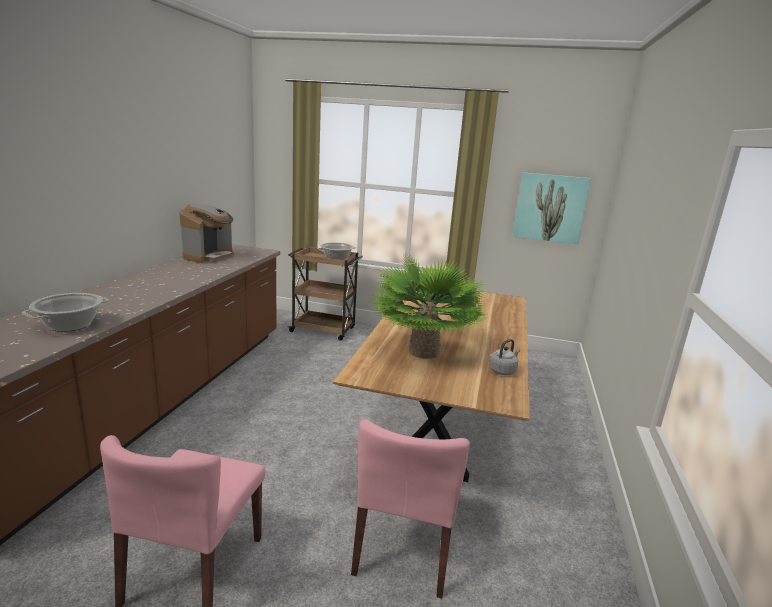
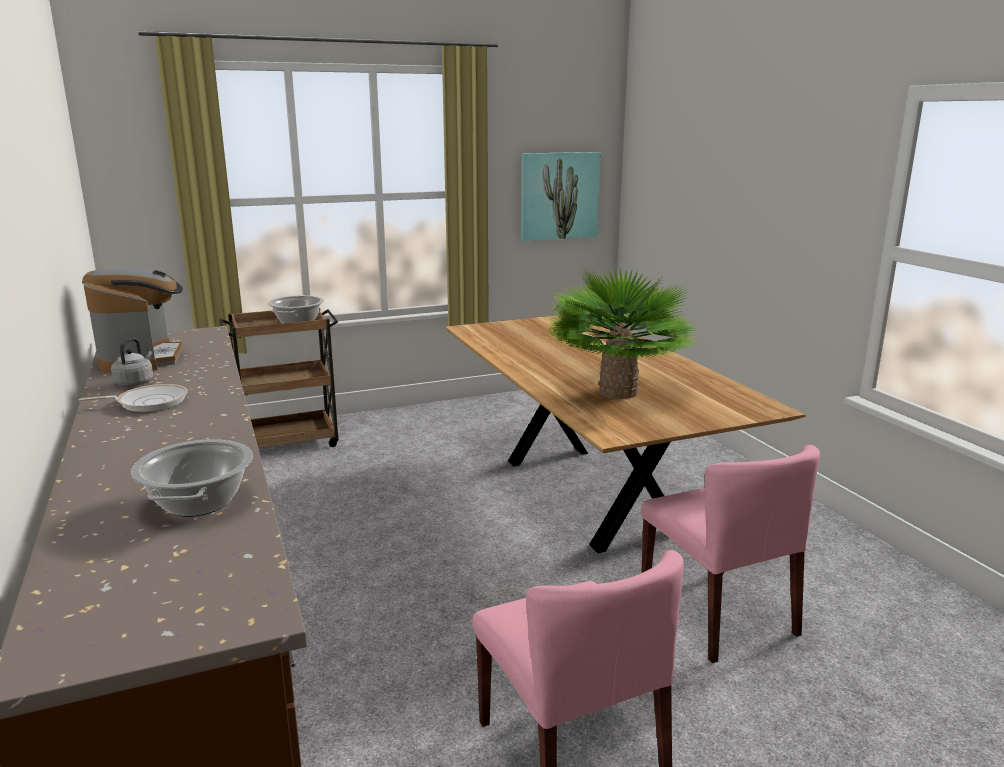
camera: 35 degrees left, 0 degrees up
(163, 276) = (148, 402): none -> frying pan
(503, 371) = (712, 384): grey kettle -> grey kettle (135, 382)

